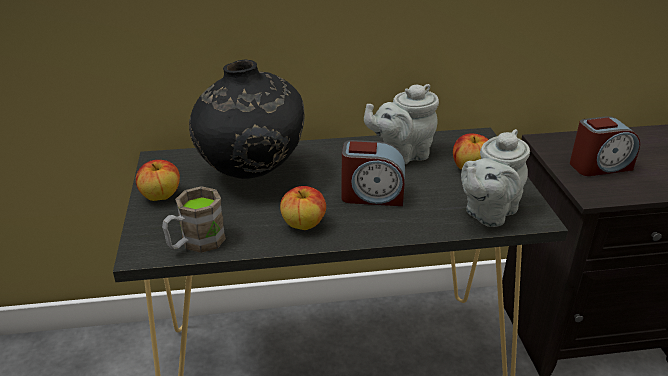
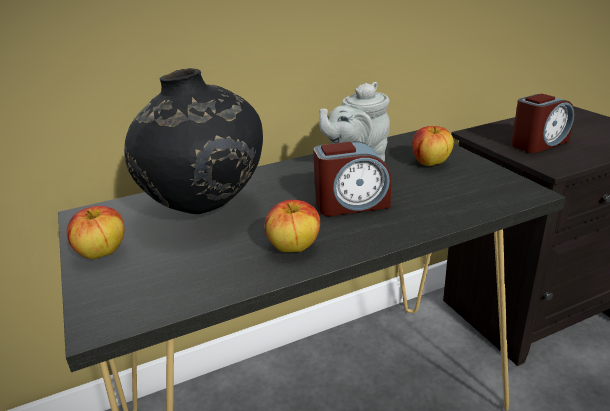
camera: 15 degrees left, 5 degrees down
(195, 243) = (170, 295): brown mug -> none
(488, 213) = (479, 197): grey teapot -> none

